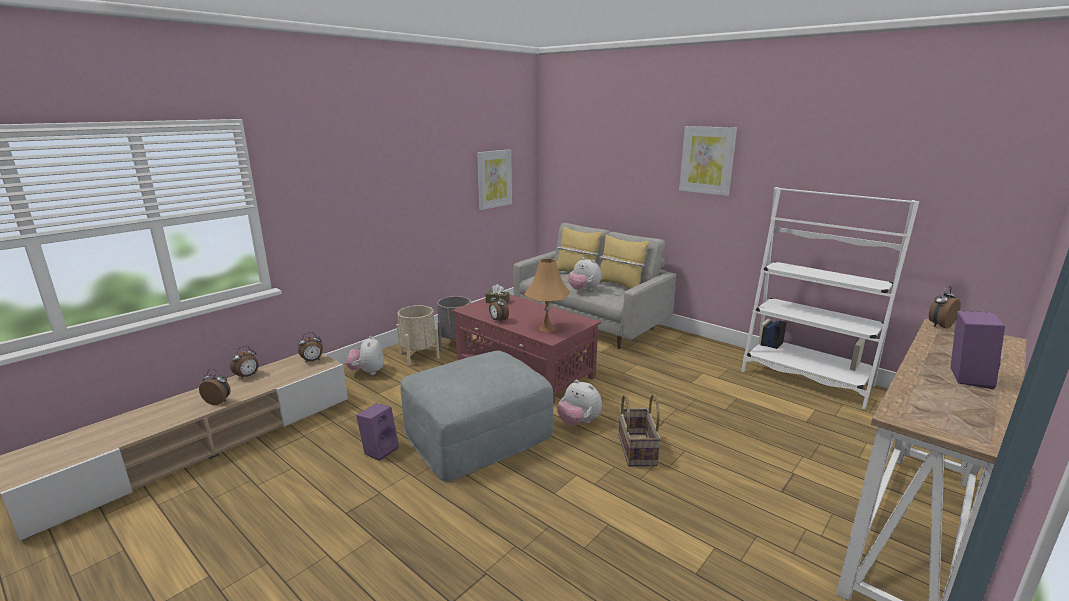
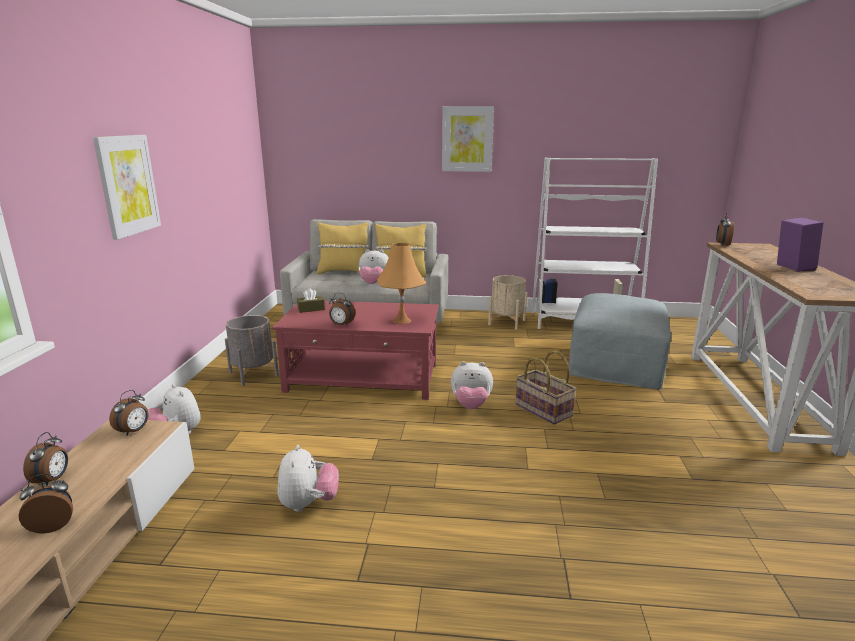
camera: 35 degrees left, 0 degrees up
(380, 450) = (308, 503): purple speaker -> plush toy
(419, 355) = (223, 397): beige planter -> beige planter (507, 322)
(477, 434) = (394, 448): grey ottoman -> grey ottoman (615, 361)
(494, 179) = (233, 173): picture -> picture (128, 185)

